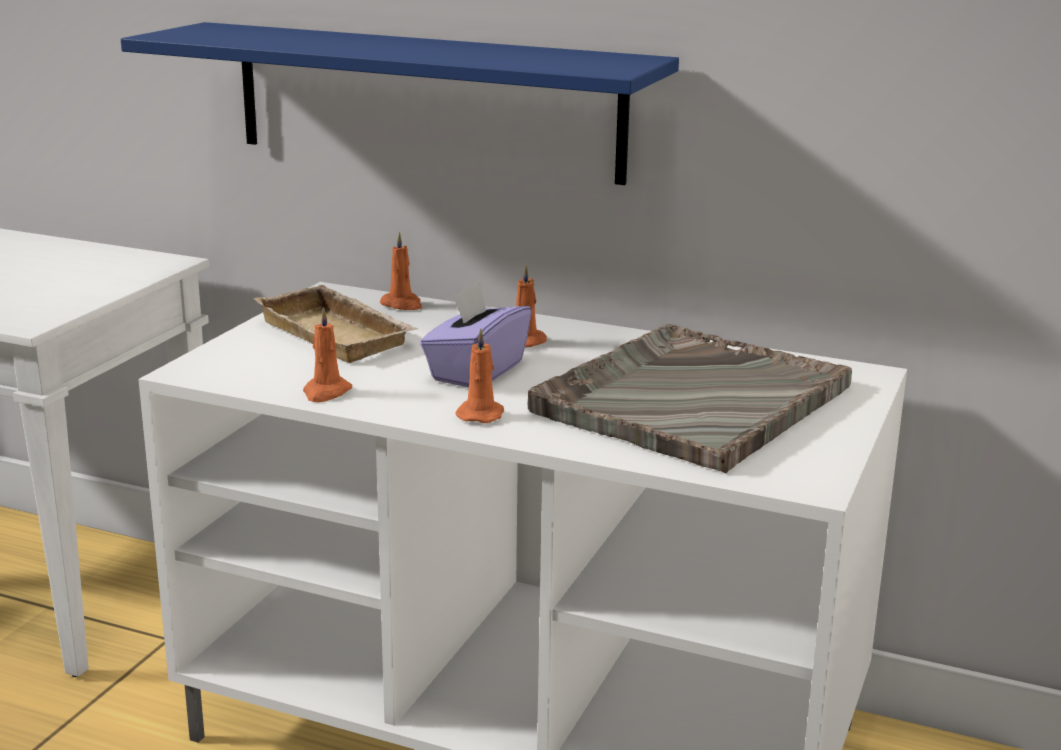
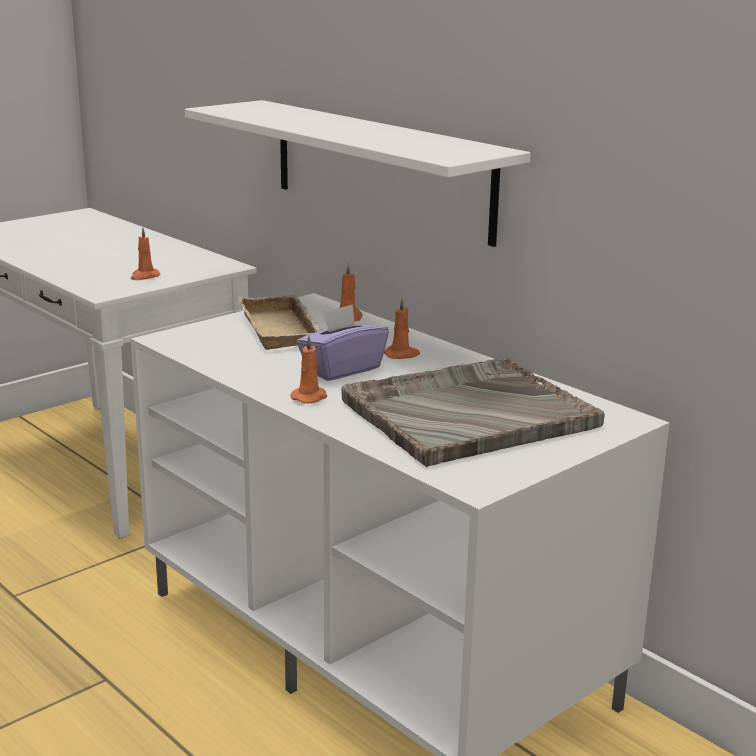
camera: 25 degrees right, 0 degrees up
(326, 392) = (229, 366): orange candle -> orange candle (144, 276)
(426, 101) = (380, 169): blue shelf -> white shelf

